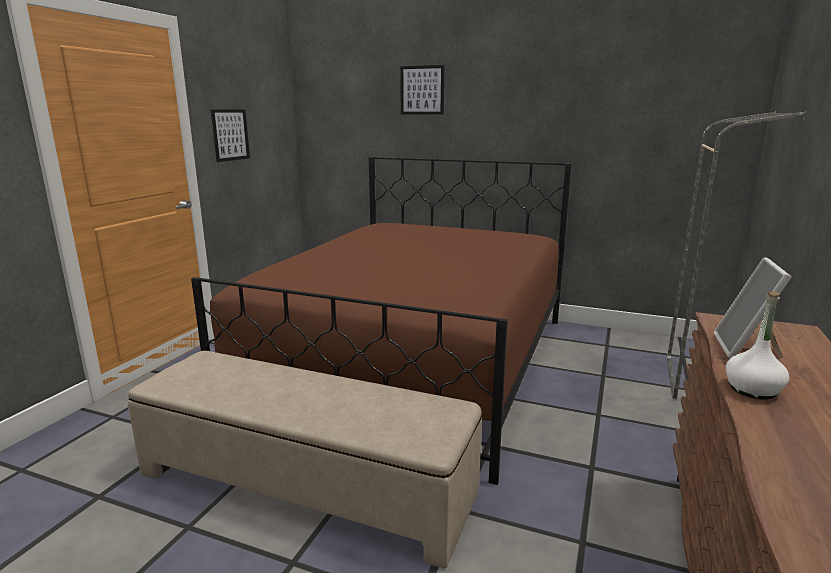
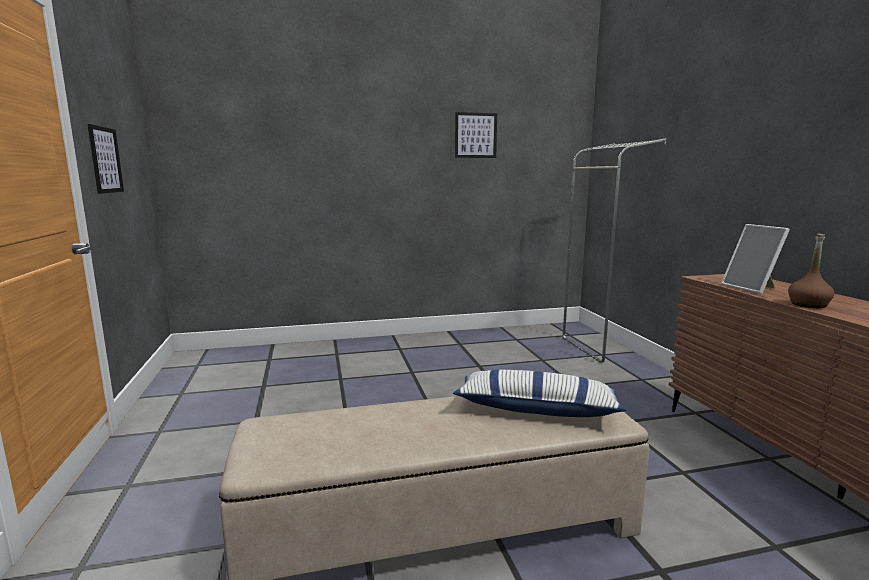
camera: 35 degrees left, 5 degrees down
(383, 410) = (536, 409): none -> pillow
(415, 360) = (388, 388): brown bed -> none
(422, 90) = (315, 120): picture -> picture (475, 135)
(752, 390) = (808, 305): white bottle -> brown bottle

